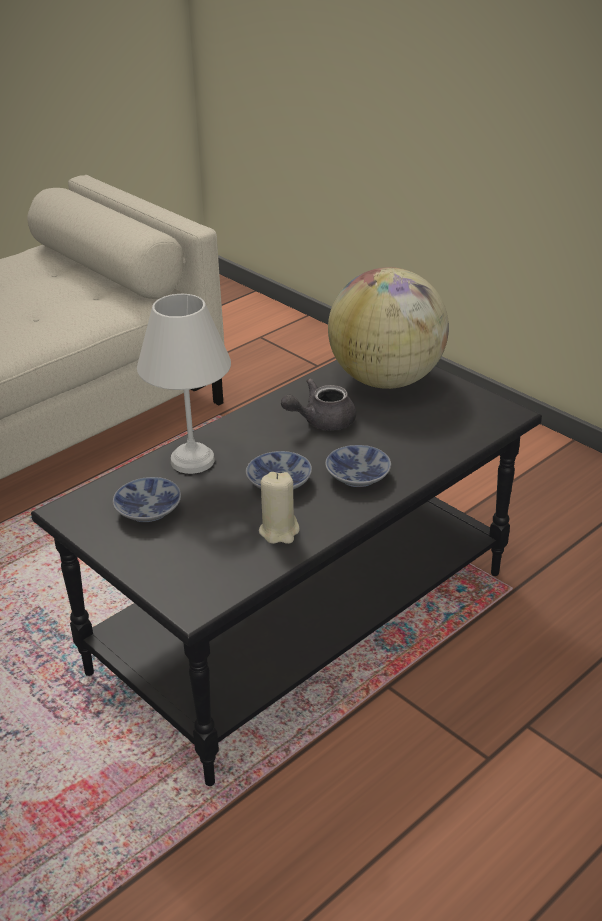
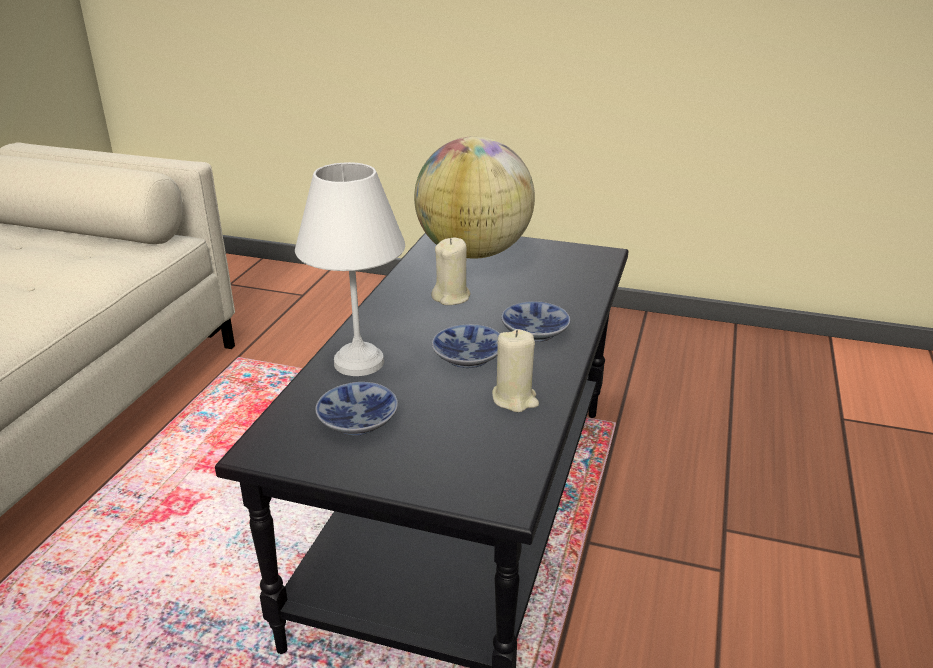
camera: 30 degrees left, 5 degrees down
(321, 421) = (451, 297): grey teapot -> beige candle

